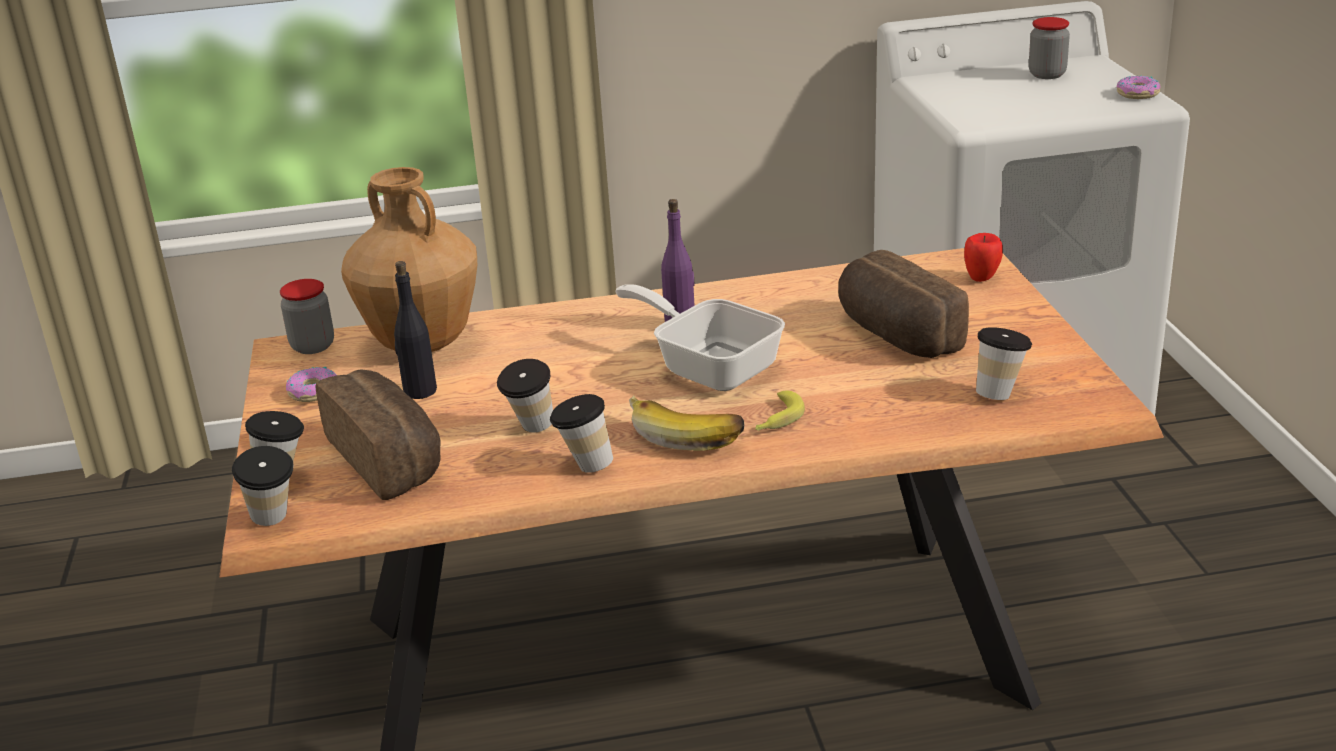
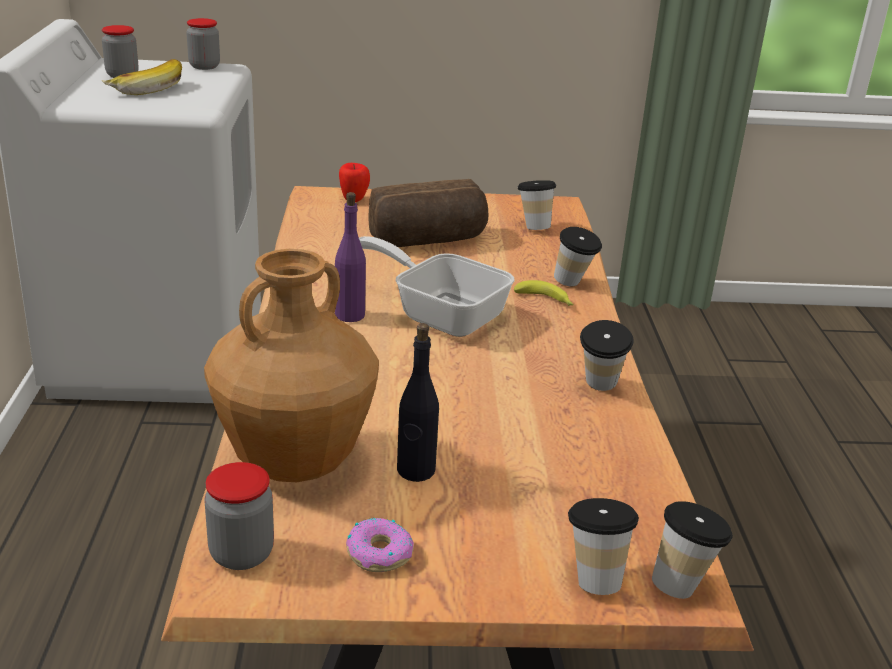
camera: 85 degrees left, 0 degrees up
(390, 459) = (562, 497): bread -> none
(531, 429) = (526, 409): cup -> cup (574, 284)
(687, 435) = (558, 337): banana -> banana (145, 88)
(709, 366) = (441, 313): frying pan -> frying pan turned 75 degrees clockwise
(1137, 94) = (204, 66): donut -> jar

